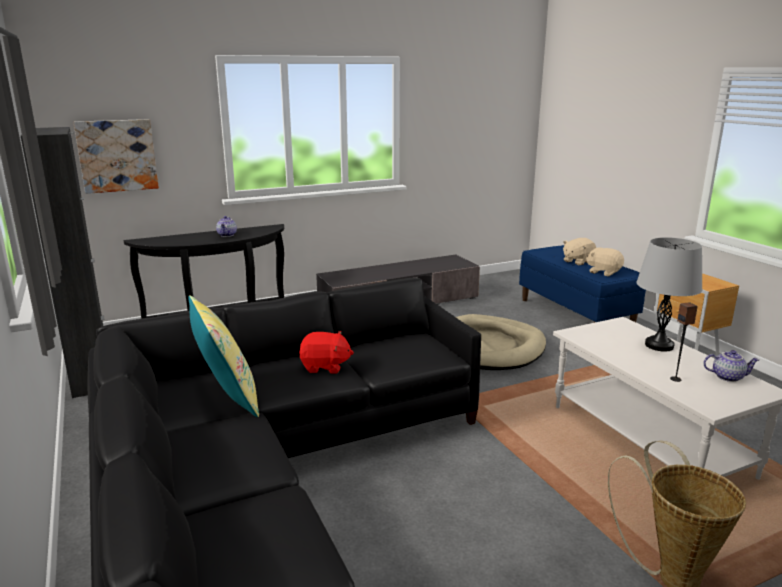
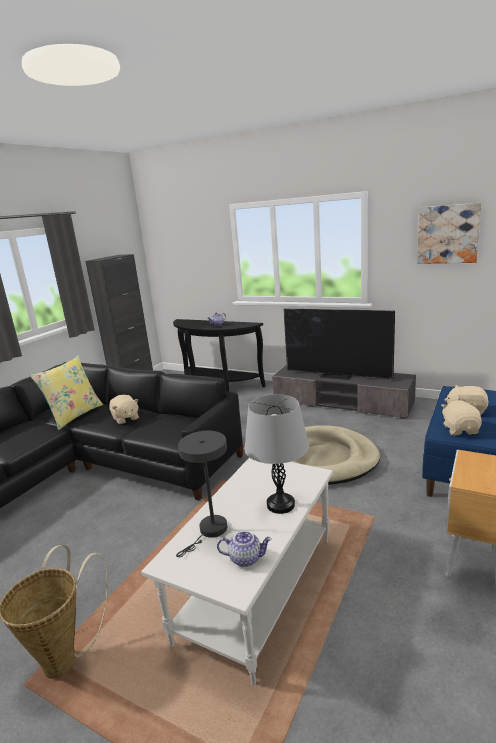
camera: 55 degrees right, 0 degrees up
(117, 155) = (181, 269): picture -> picture (448, 234)
(325, 367) = (125, 418): red plush toy -> beige plush toy
(397, 270) = (337, 375): none -> television
(675, 379) = (210, 531): speaker -> grey table lamp
(727, 377) = (246, 558): teapot -> teapot turned 60 degrees counterclockwise

